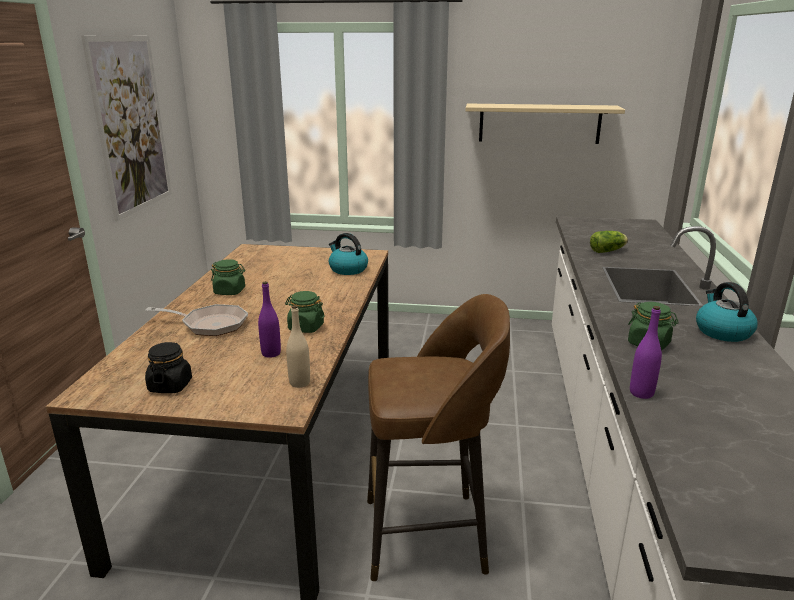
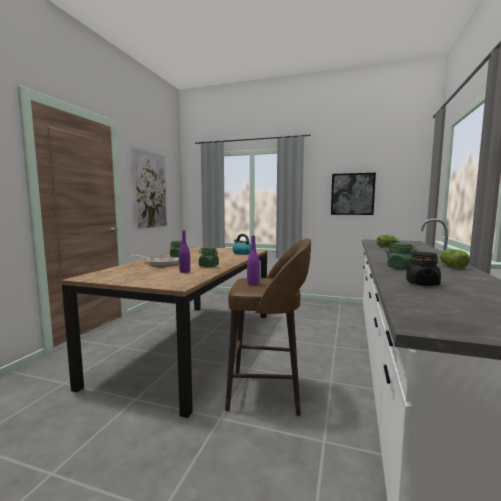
camera: 10 degrees right, 15 degrees down
(170, 385) = (126, 277): black jar -> black jar (422, 283)
(299, 383) = (192, 279): beige bottle -> none
(539, 123) = (352, 194): beige shelf -> picture
(641, 393) = (389, 280): purple bottle -> purple bottle (253, 283)
(722, 331) = (451, 267): kettle -> lettuce

